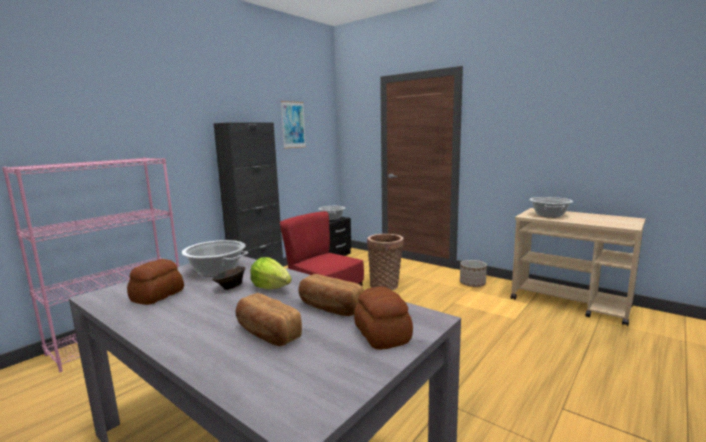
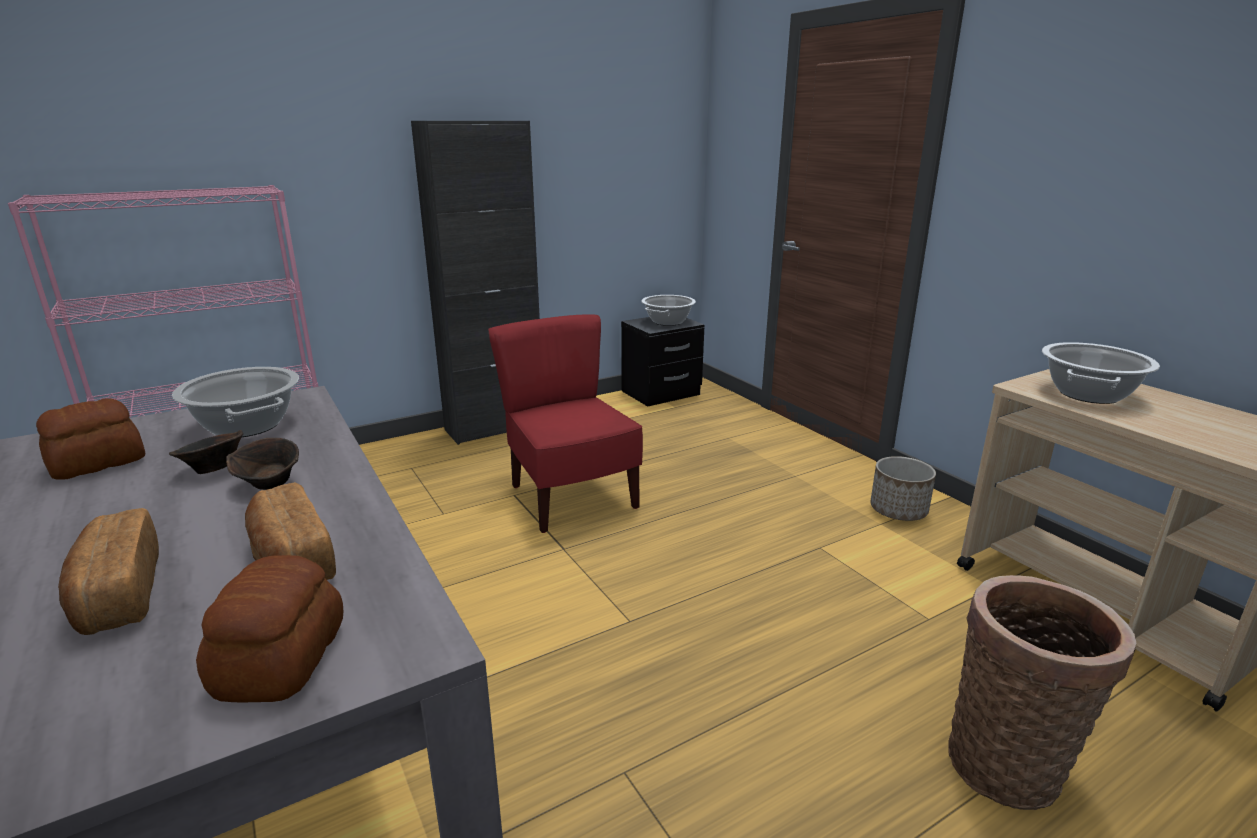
camera: 20 degrees right, 10 degrees up
(271, 287) = (270, 484): lettuce -> brown bowl
(293, 125) = (596, 124): picture -> none
(385, 285) = (712, 478): basket -> basket (1009, 763)

